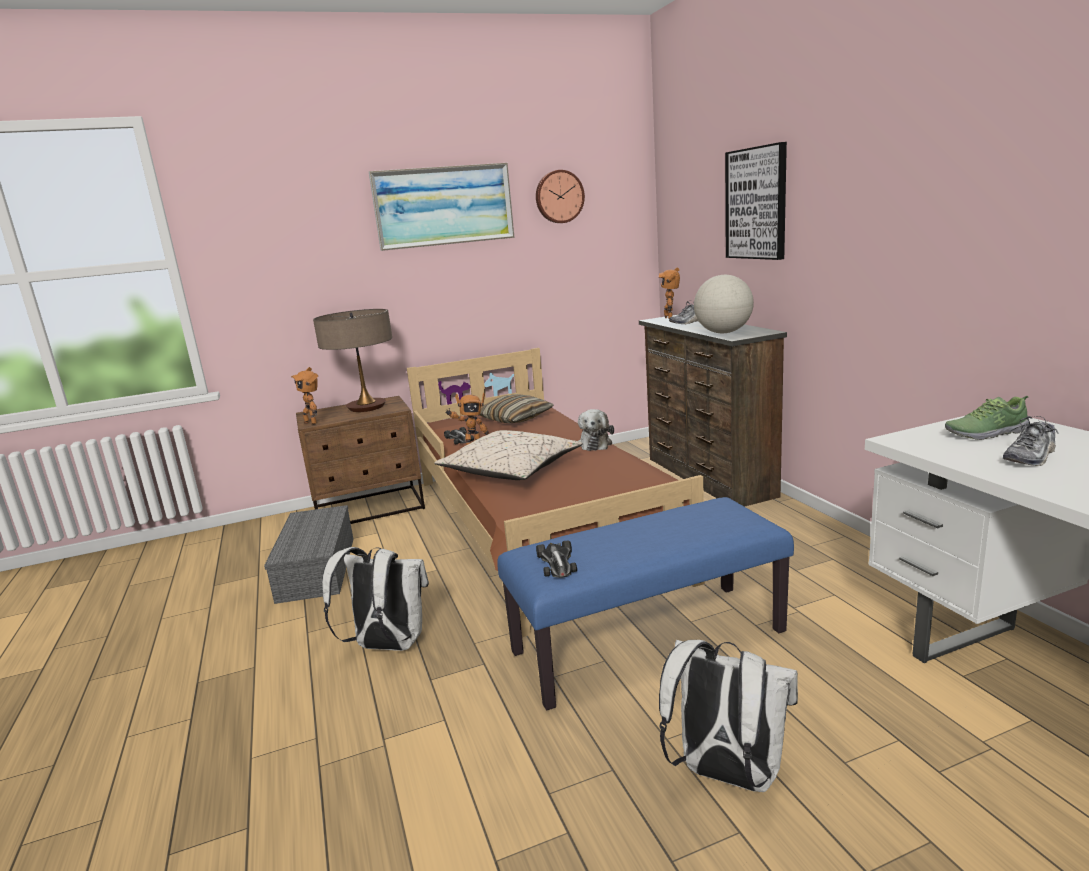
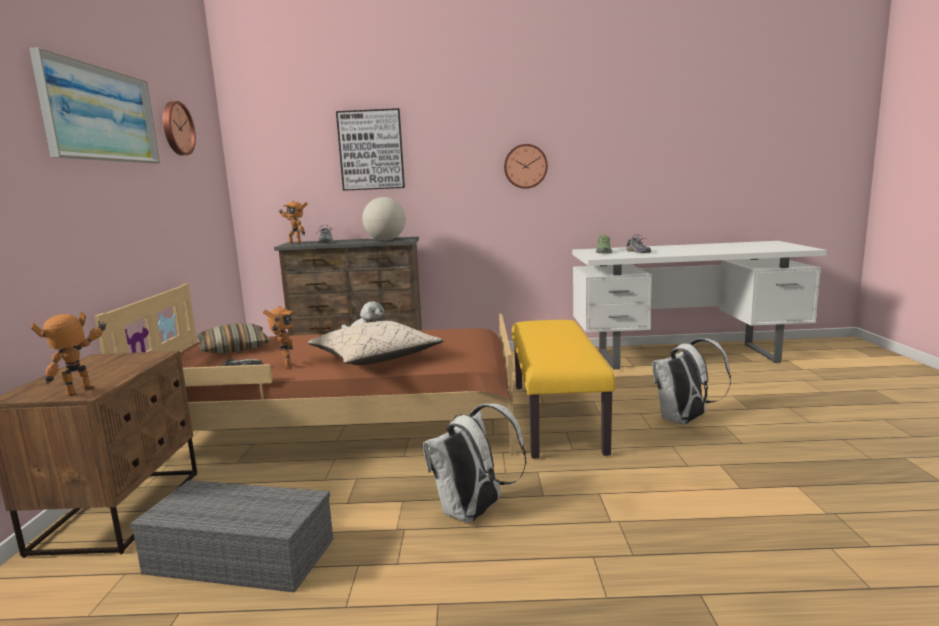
camera: 70 degrees left, 5 degrees down
(312, 422) = (83, 392): toy robot -> toy robot turned 150 degrees clockwise
(367, 407) = (100, 367): table lamp -> none
(557, 563) = (575, 356): toy car -> none
(648, 641) = (554, 416): blue bench -> yellow bench
(938, 235) = (525, 166): none -> wall clock

